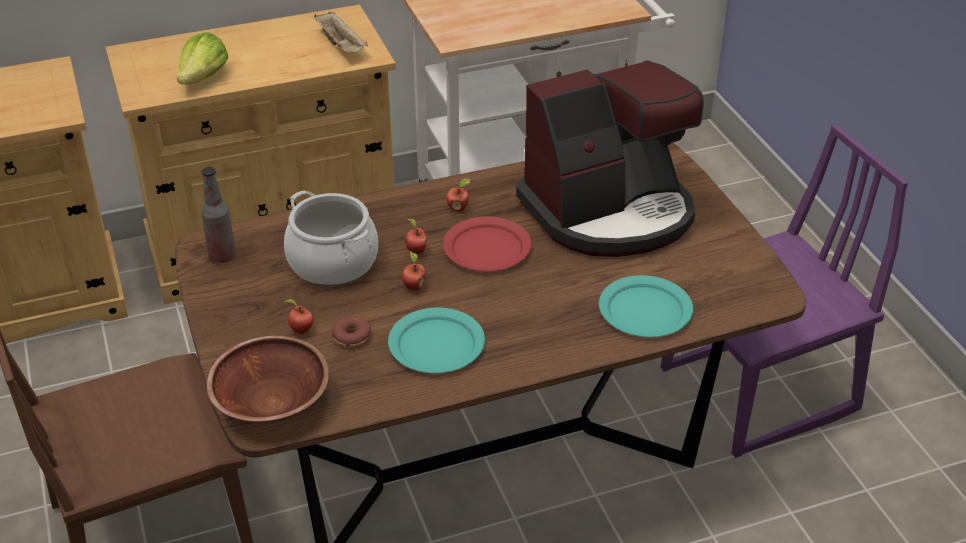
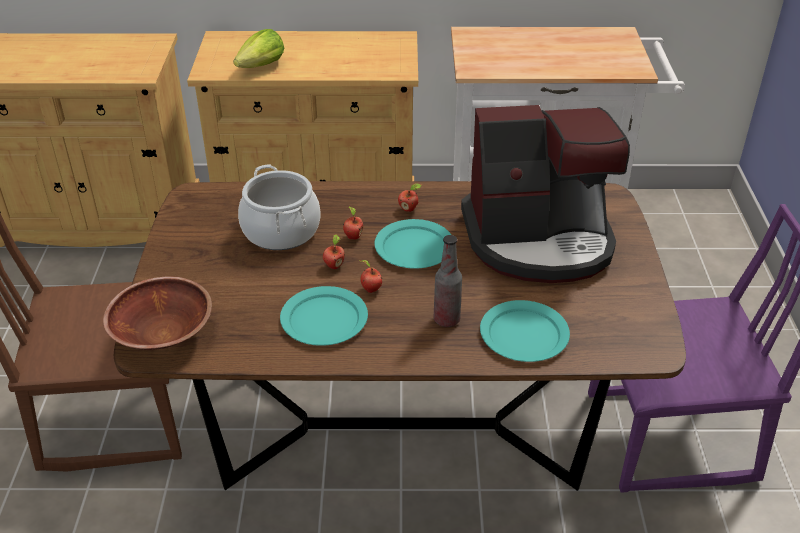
camera: 20 degrees right, 0 degrees up
(222, 256) = (199, 206): bottle -> bottle (446, 320)
(300, 330) = (222, 280): apple -> apple (370, 289)
(341, 45) = (383, 60): beige tray -> none
(351, 336) = (259, 295): donut -> none
(487, 247) = (414, 247): red plate -> turquoise plate

